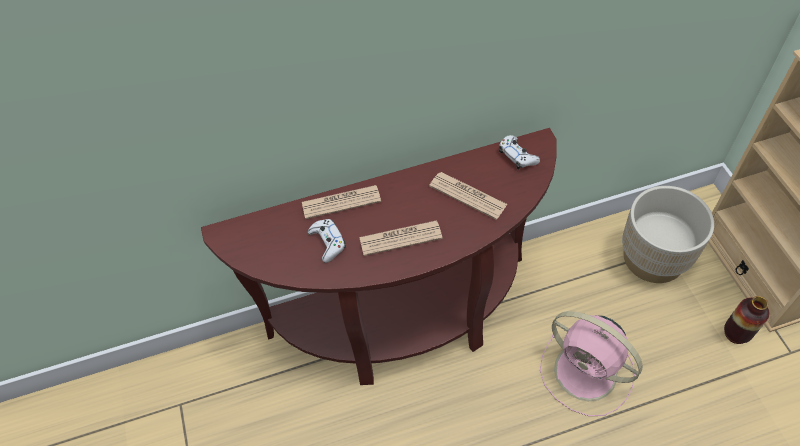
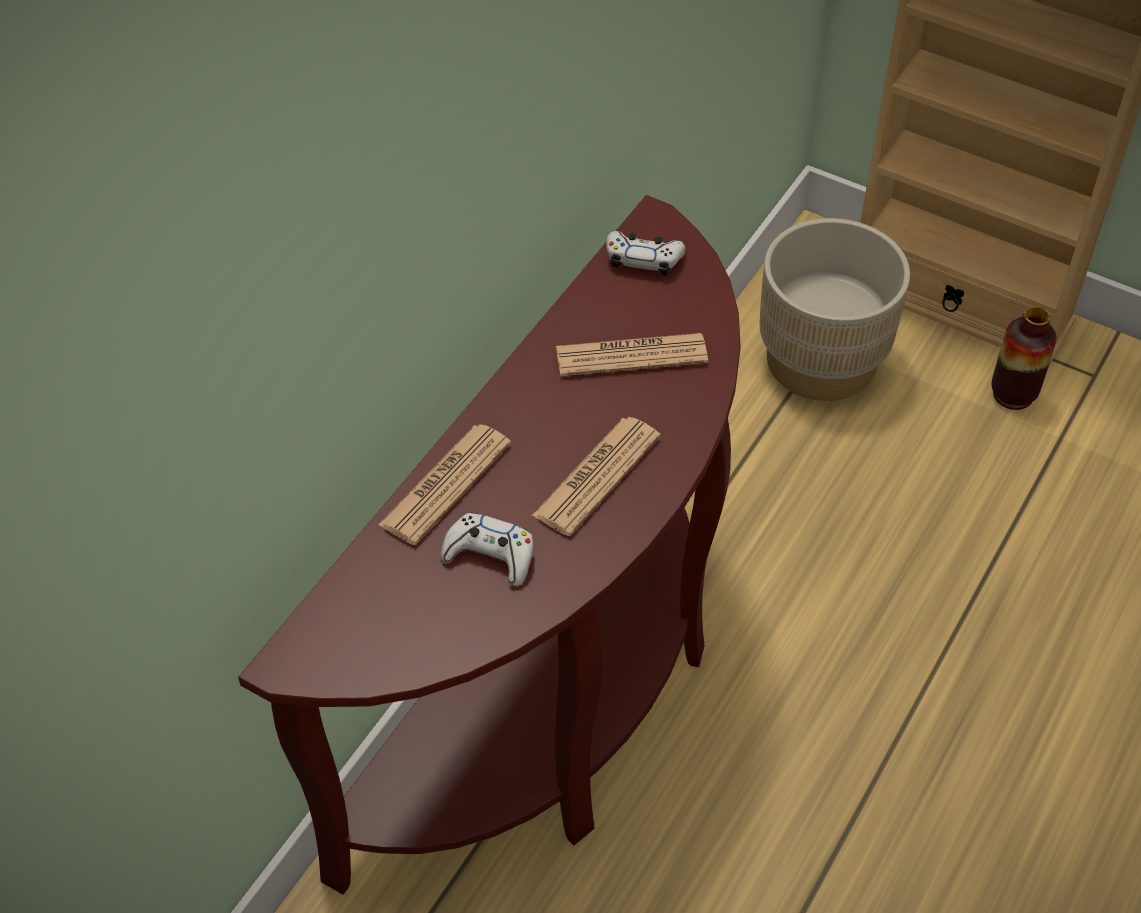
camera: 45 degrees left, 5 degrees down
(588, 373) = (883, 579): pink fan -> none

